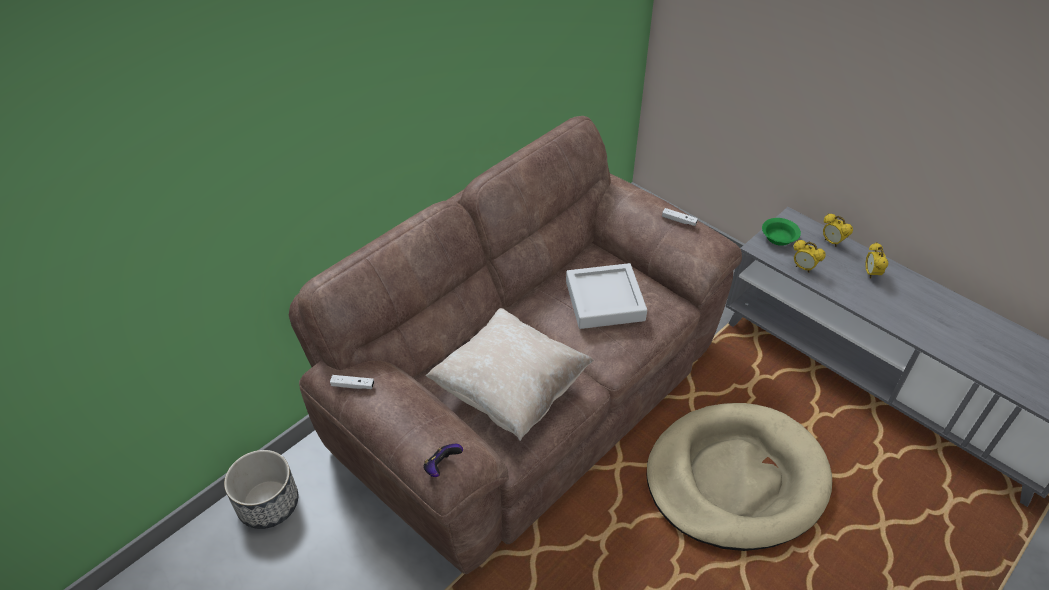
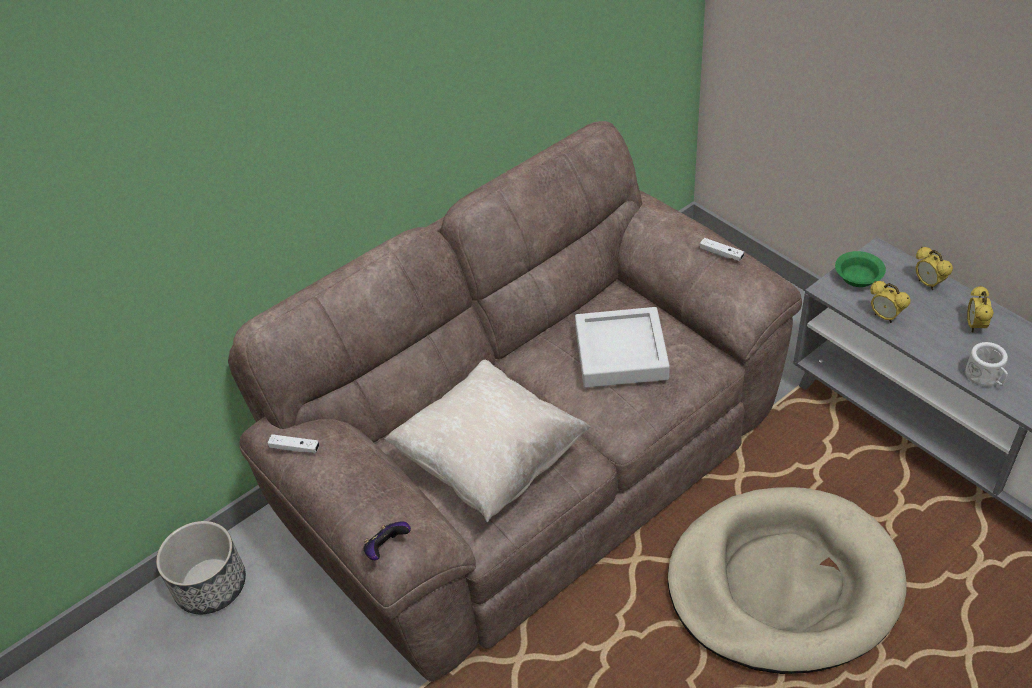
camera: 10 degrees right, 0 degrees up
(885, 312) = (985, 377): none -> white mug

